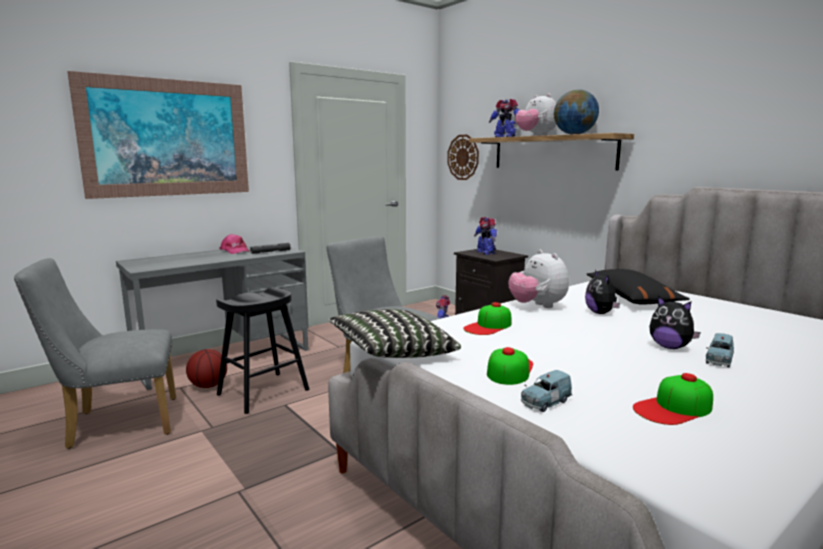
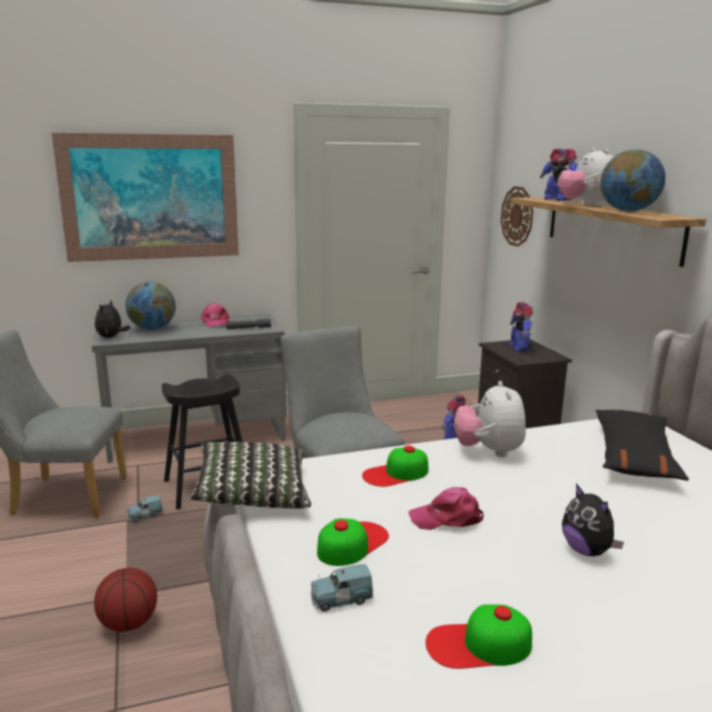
camera: 20 degrees right, 5 degrees up
(179, 258) = (152, 329): none -> globe
(208, 385) = (163, 468): basketball -> basketball (129, 623)
(558, 344) = (447, 518): none -> pink cap
(601, 313) = (559, 476): plush toy -> plush toy (111, 337)
(718, 360) = (628, 587): blue toy car -> blue toy car (144, 515)

